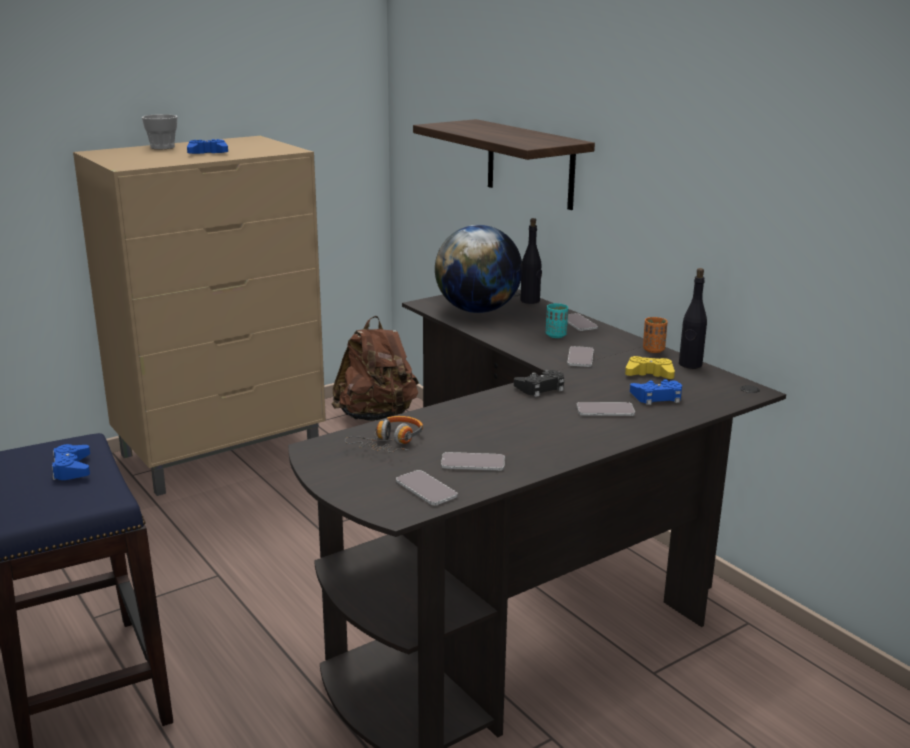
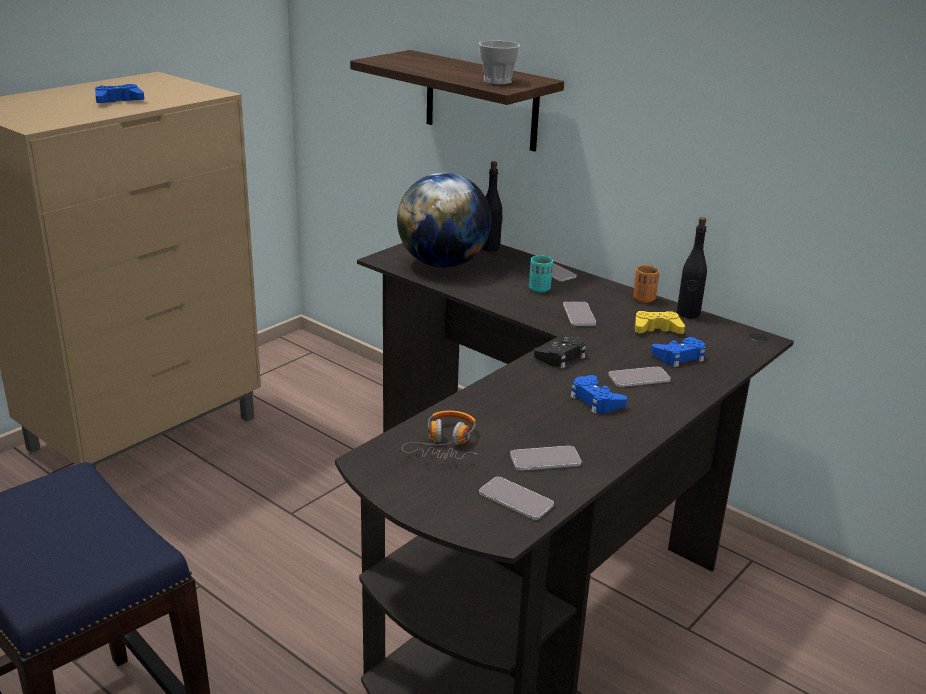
camera: 15 degrees left, 5 degrees up
(72, 468) = (77, 516): blue game controller -> blue game controller (595, 400)
(162, 147) = (55, 94): cup -> cup (497, 81)
(377, 417) = (302, 372): brown backpack -> none

